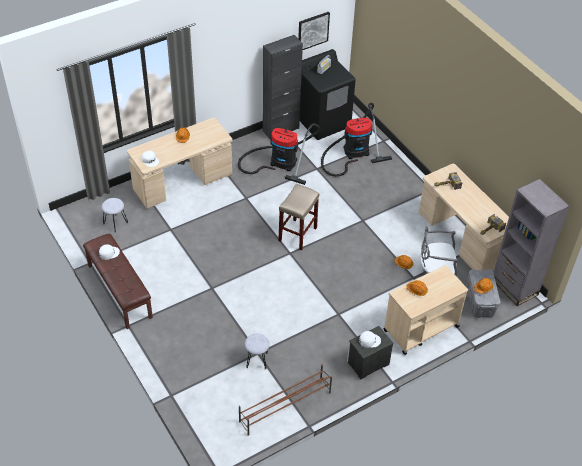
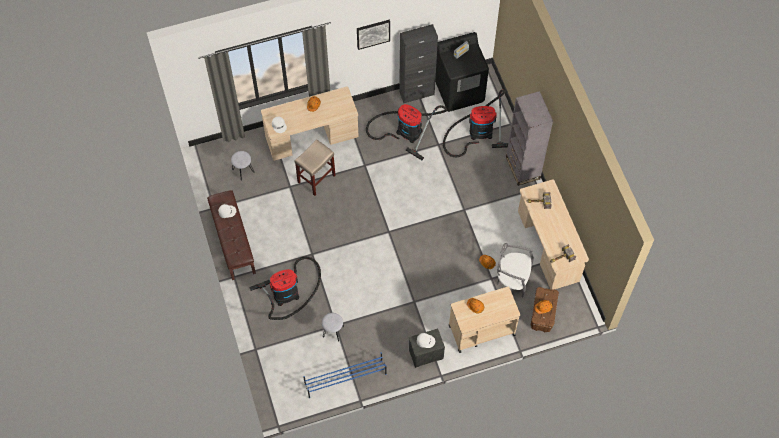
camera: 15 degrees right, 15 degrees up
(195, 330) = (288, 292): none -> vacuum cleaner
(284, 406) = (345, 379): brown shoe rack -> blue shoe rack
(297, 235) = (401, 214): beige stool -> beige stool (316, 179)
(313, 30) = (454, 19): picture -> picture (373, 33)
(480, 302) = (542, 315): grey storage box -> brown storage box
(514, 287) = (579, 306): grey bookcase -> grey bookcase (522, 168)

